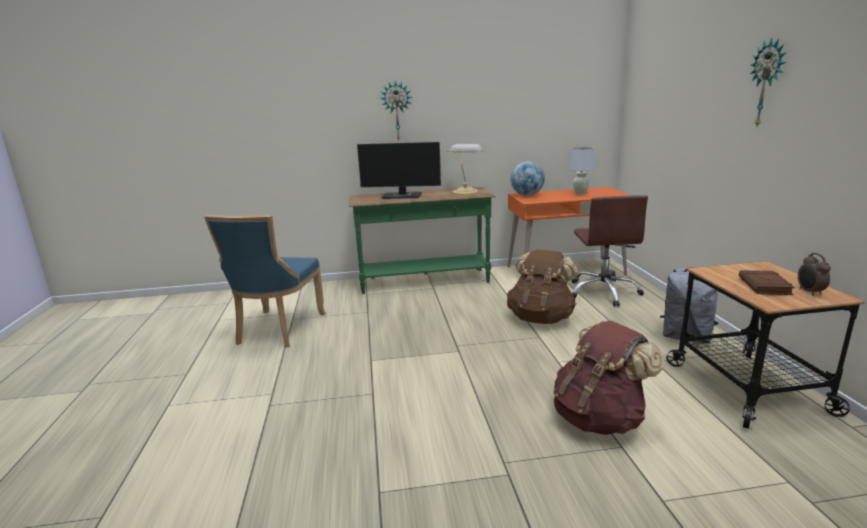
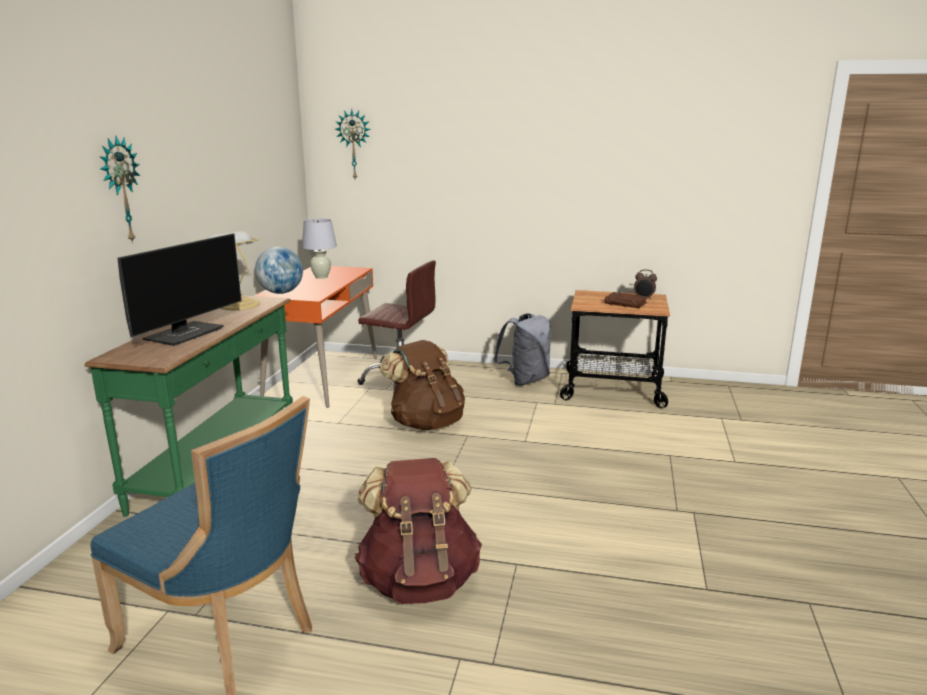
camera: 70 degrees left, 0 degrees up
(599, 419) = (629, 451): brown backpack -> brown backpack (419, 581)
(767, 83) = (536, 145): wall clock -> wall clock (354, 145)

